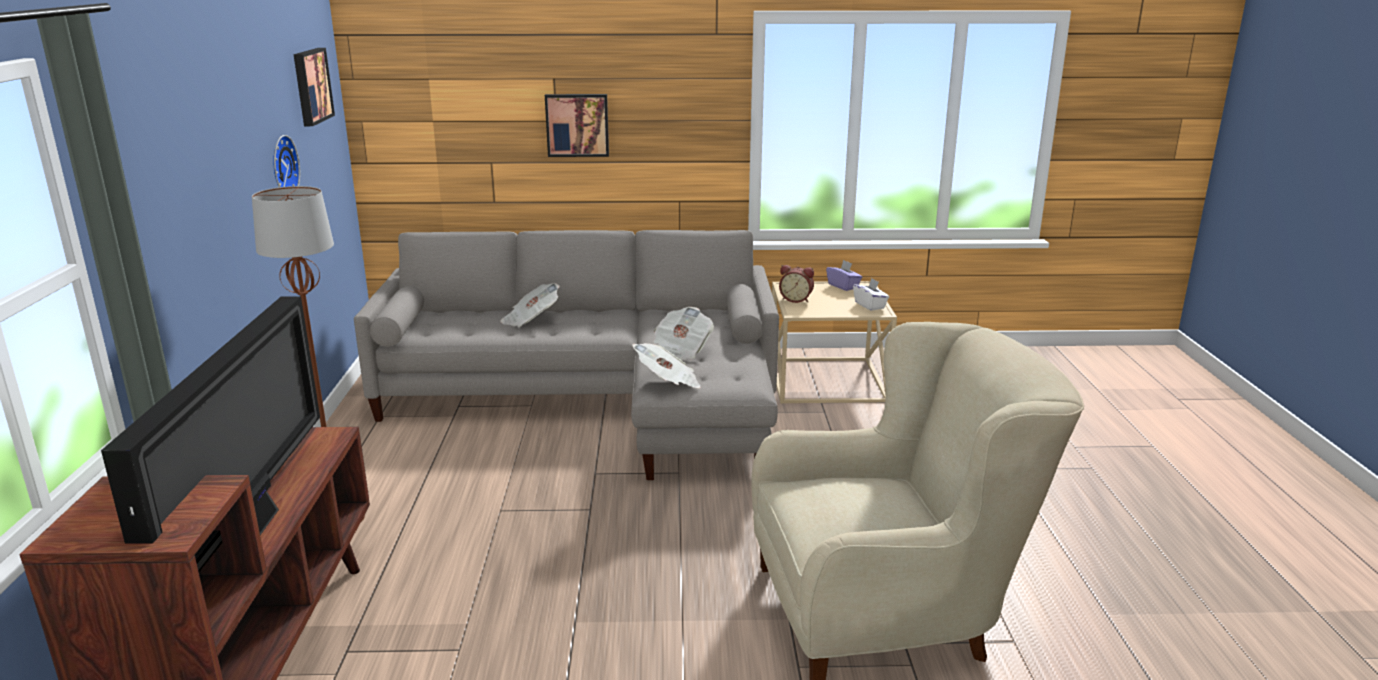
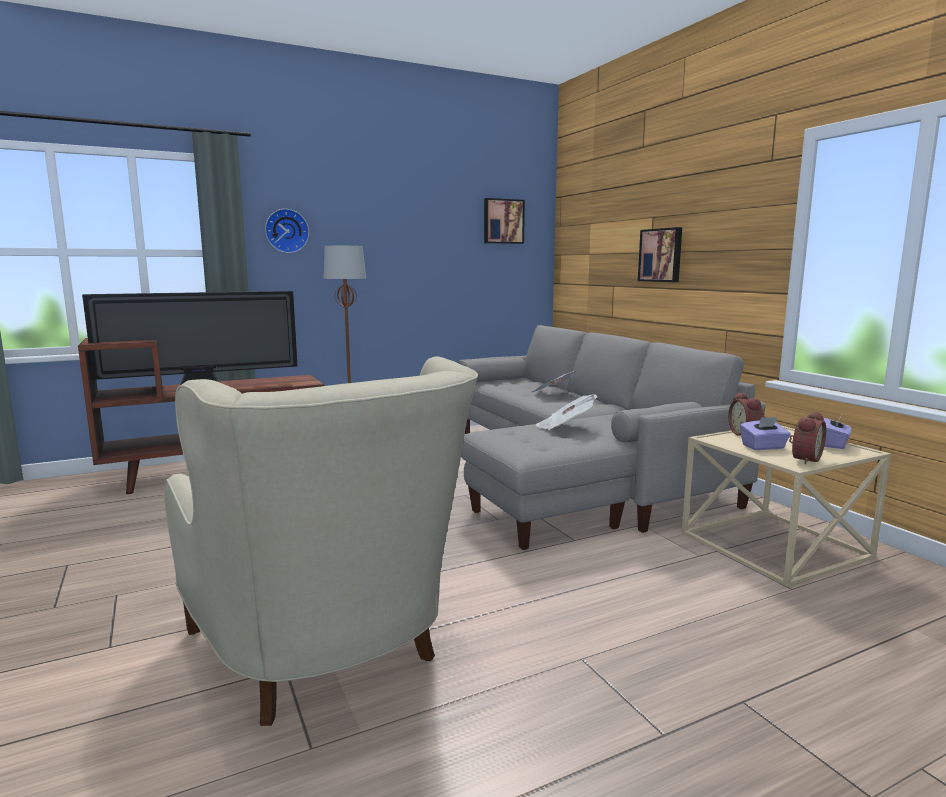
camera: 65 degrees right, 10 degrees down
(281, 167) = (443, 259): wall clock -> wall clock (286, 231)
(668, 382) = (499, 433): newspaper -> none
(830, 306) = (763, 447): none -> purple tissue box
(870, 305) = (803, 459): white tissue box -> alarm clock

